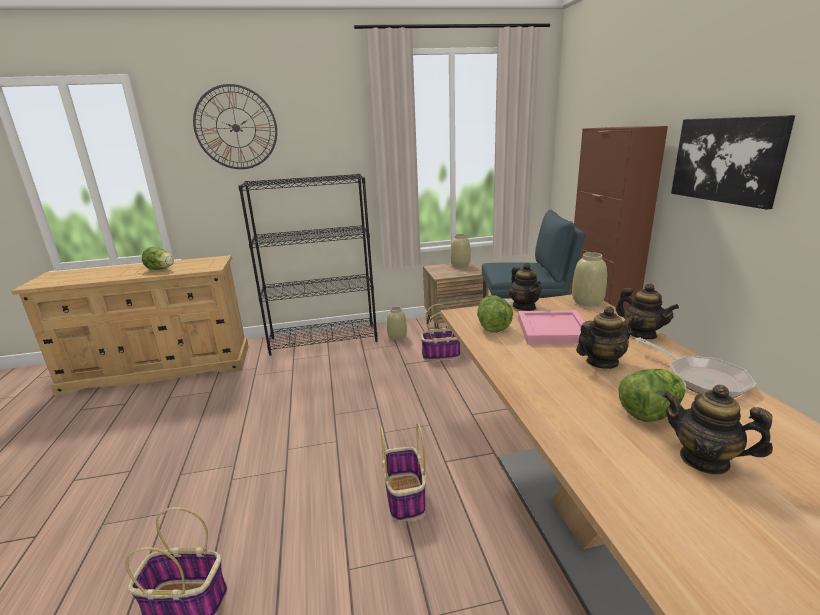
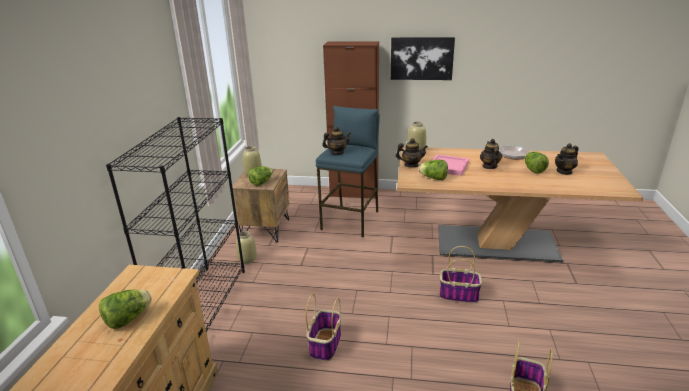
camera: 70 degrees left, 5 degrees up
(236, 127) = (79, 98): wall clock -> none
(441, 354) = (301, 245): basket -> basket (325, 344)
(444, 272) = (261, 183): none -> lettuce
(641, 334) = (464, 152): teapot -> teapot (337, 152)

